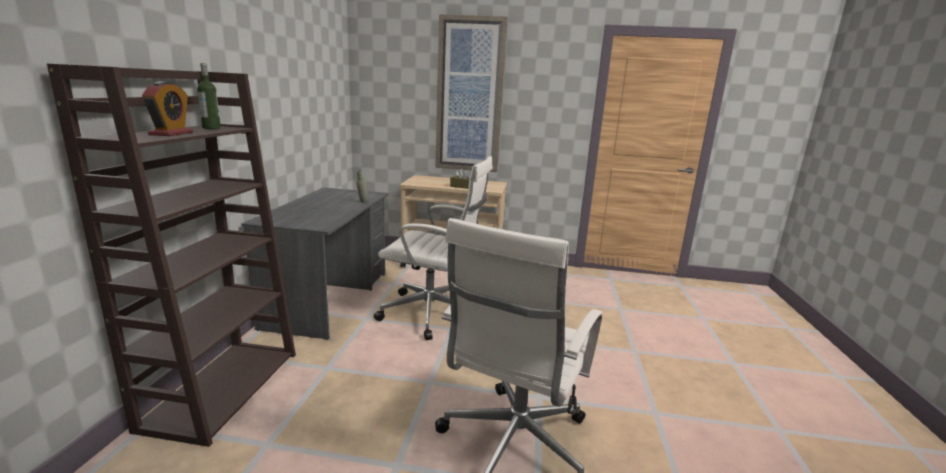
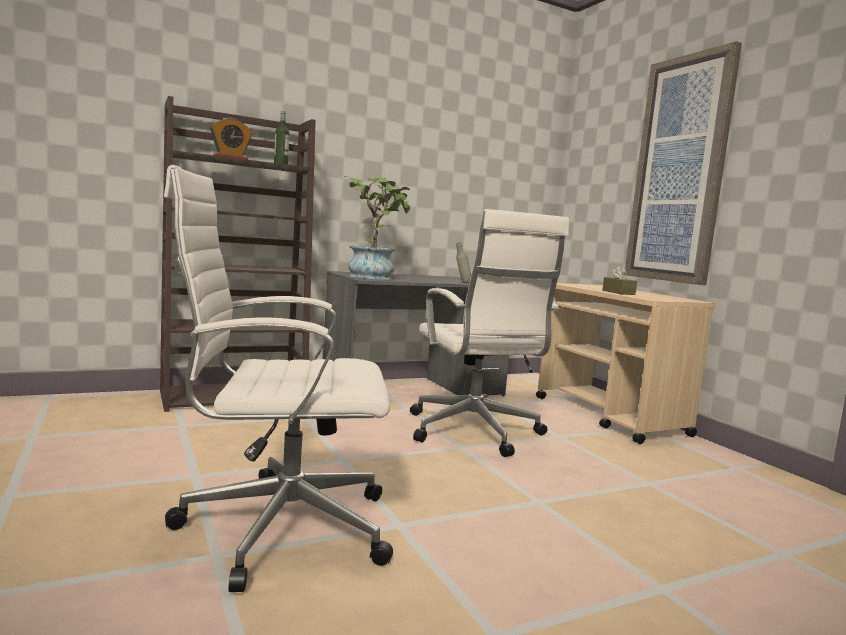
camera: 55 degrees right, 10 degrees down
(305, 219) = (374, 276): none -> potted plant

